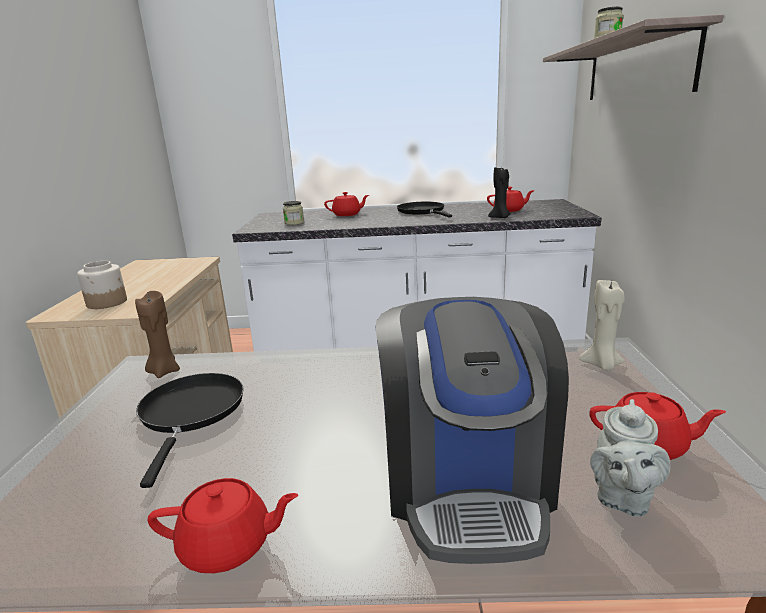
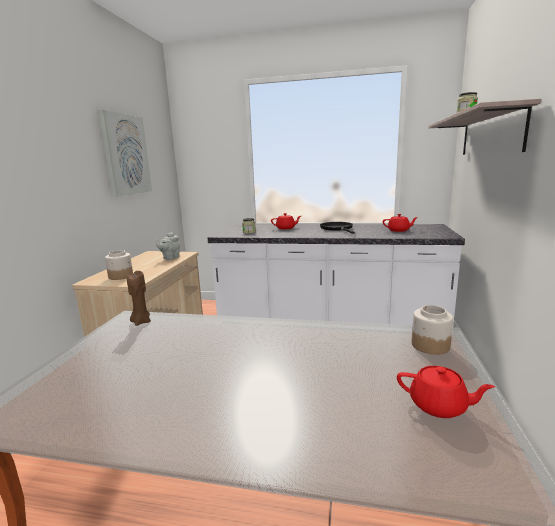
camera: 10 degrees right, 5 degrees down
(84, 104) = (126, 155): none -> picture
(191, 413) = (147, 349): black frying pan -> none
(228, 546) = (137, 433): red teapot -> none
(467, 482) = (300, 414): coffee machine -> none
(500, 217) = (389, 235): black candle -> none
(601, 365) = (430, 345): beige candle -> jar
(621, 497) = (403, 439): grey teapot -> grey teapot (170, 258)

